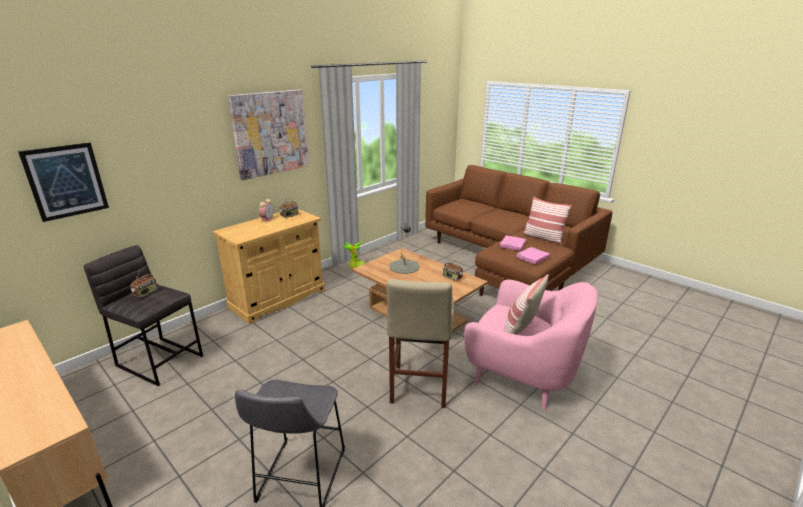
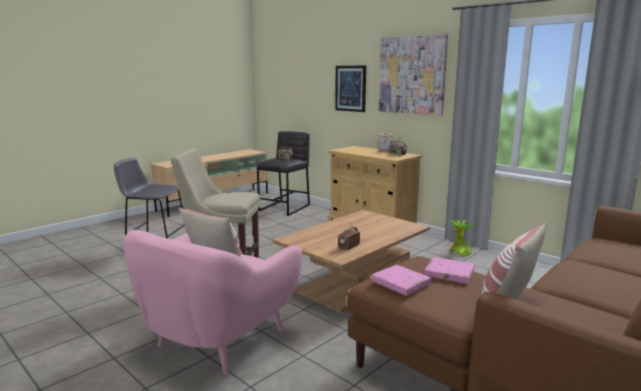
camera: 90 degrees right, 10 degrees down
(66, 181) = (296, 84): picture -> picture (350, 88)
(404, 266) = (374, 227): grey table lamp -> none

